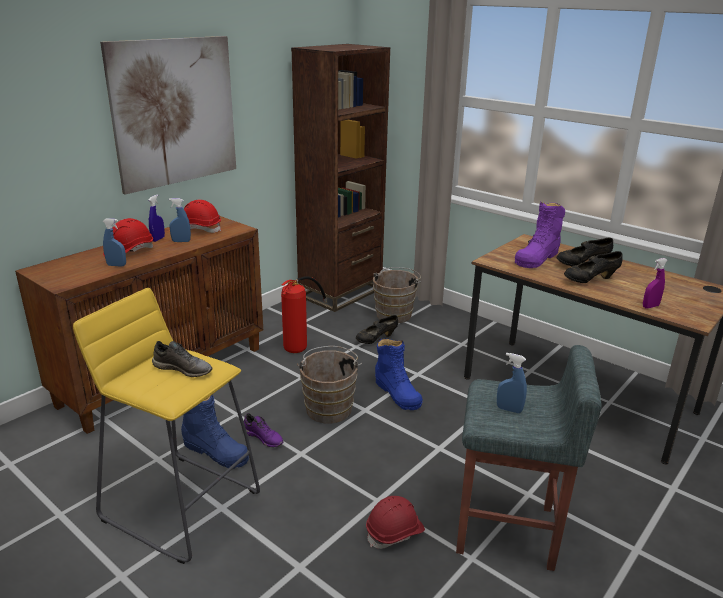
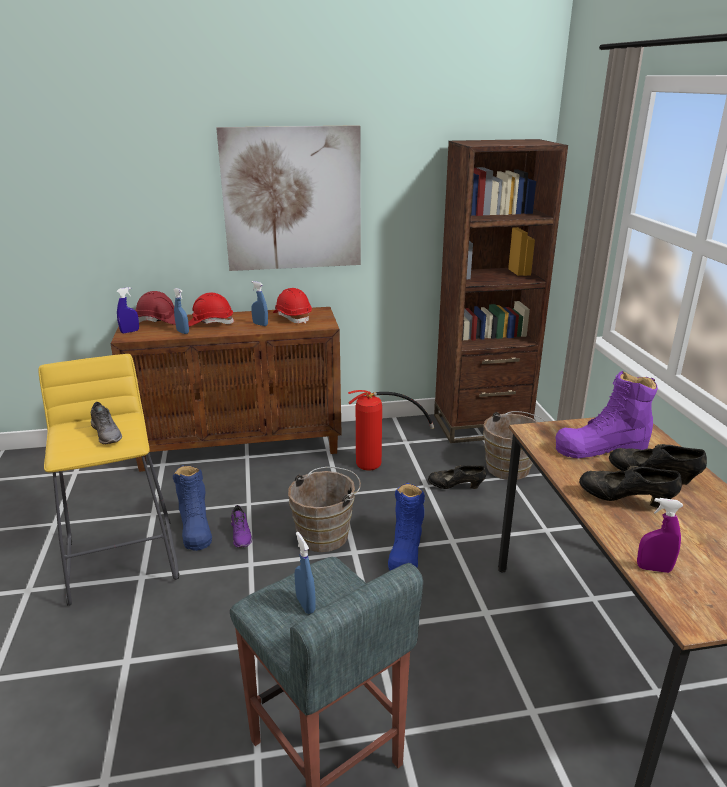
camera: 40 degrees right, 0 degrees up
(158, 239) = (247, 318): blue spray bottle -> blue spray bottle (130, 331)
(395, 532) = (228, 683): red hard hat -> red hard hat (159, 321)

